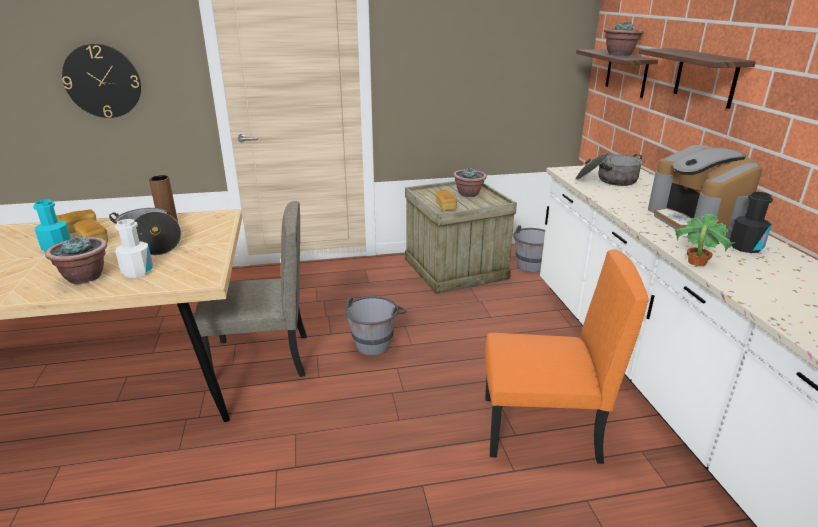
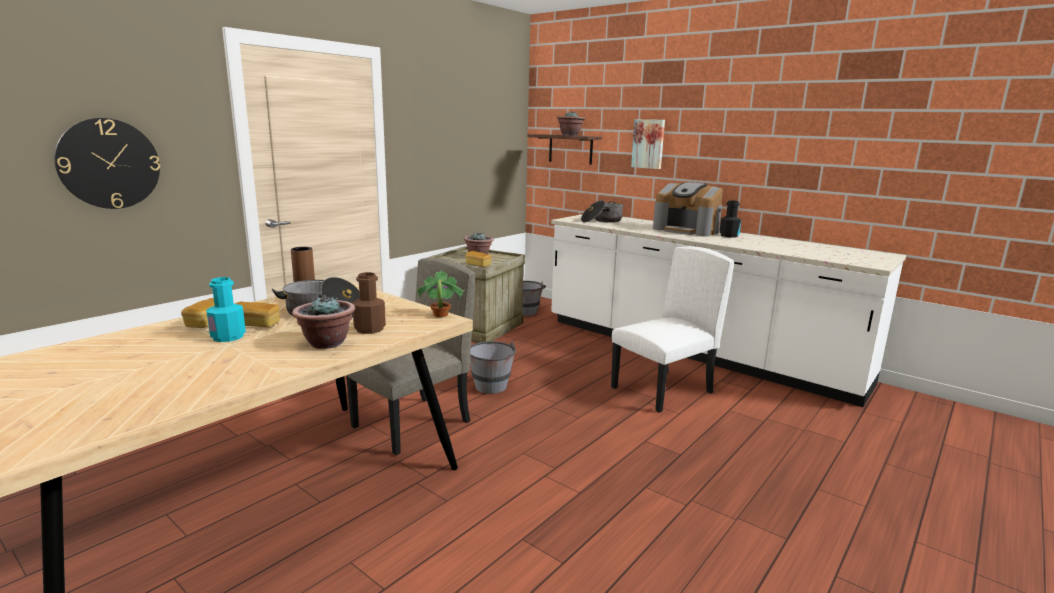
camera: 40 degrees left, 10 degrees down
(137, 272) = (369, 329): white bottle -> brown bottle
(540, 429) = (662, 390): orange chair -> white chair
(696, 262) = (724, 244): potted plant -> potted plant (440, 315)
(705, 77) = (648, 144): shelf -> picture

